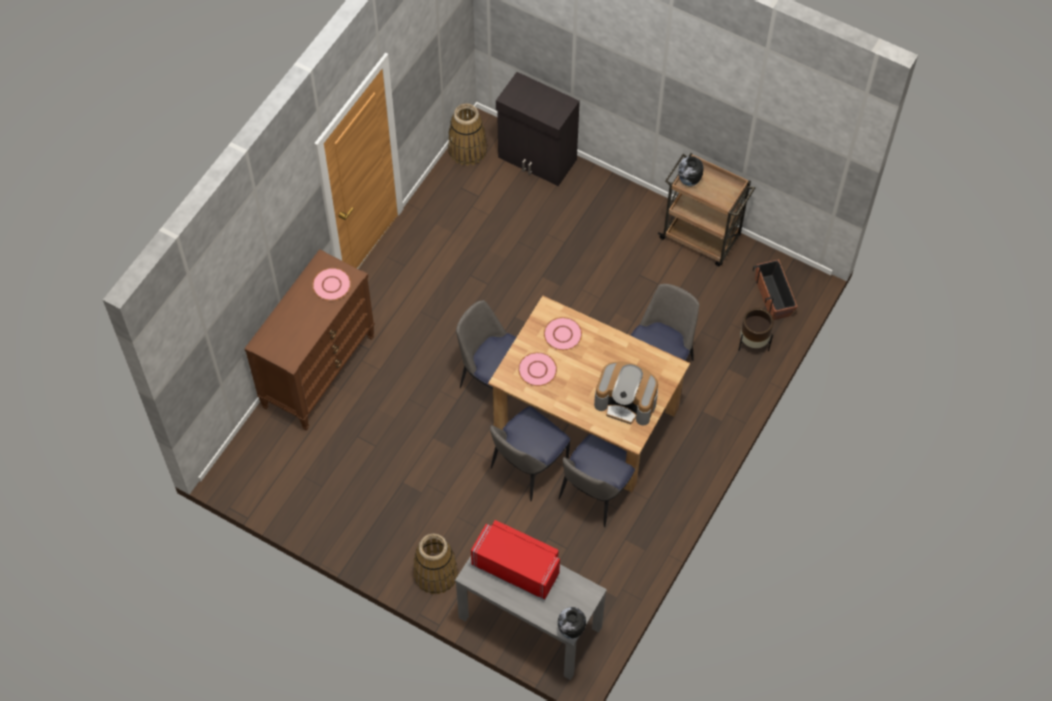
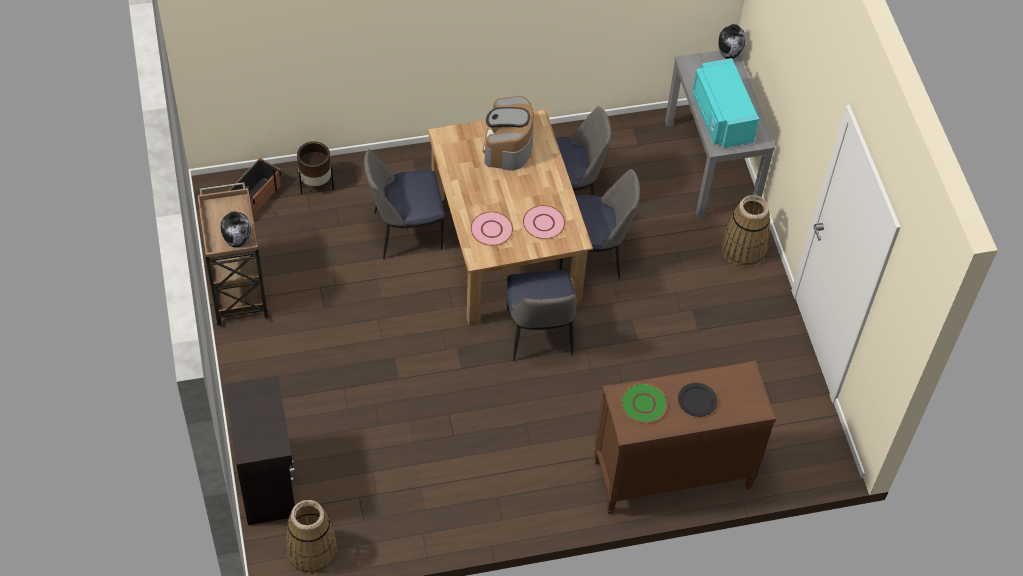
camera: 135 degrees left, 5 degrees down
(302, 315) = (696, 401): none -> black plate
(331, 284) = (643, 404): pink plate -> green plate
(517, 566) = (720, 118): red microwave -> turquoise microwave
(626, 402) = (508, 146): coffee machine -> coffee machine turned 150 degrees counterclockwise

